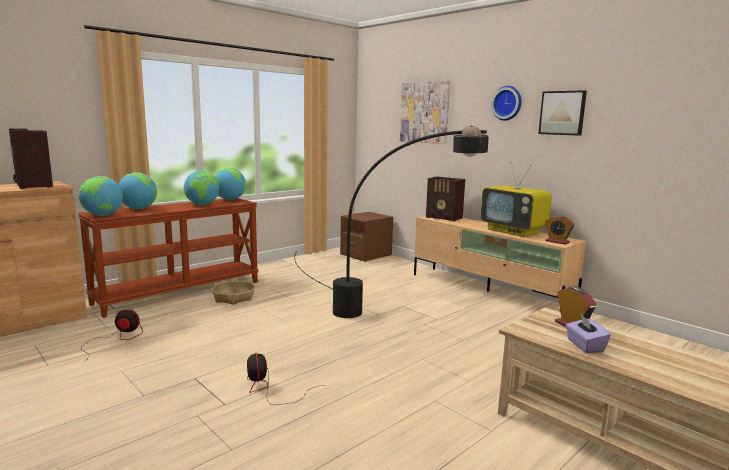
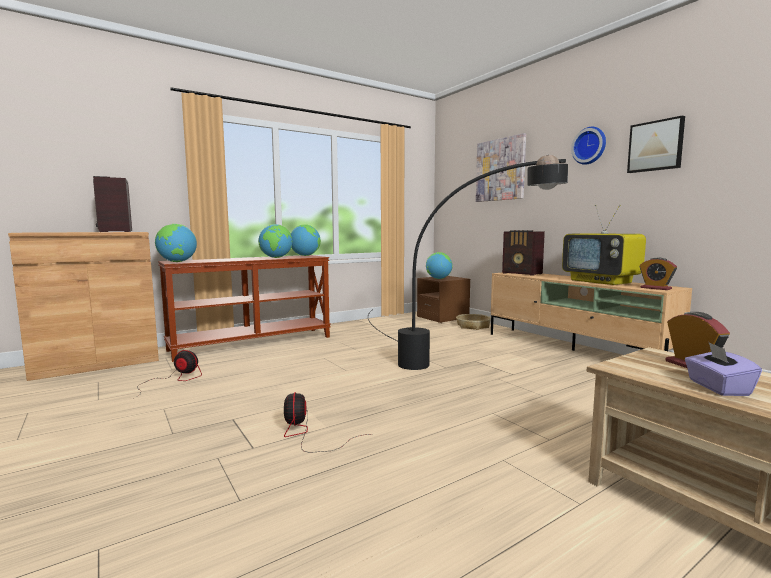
camera: 10 degrees right, 5 degrees down
(138, 209) = (215, 259): globe -> globe (438, 278)
(234, 298) = (302, 349): basket -> basket (473, 326)

